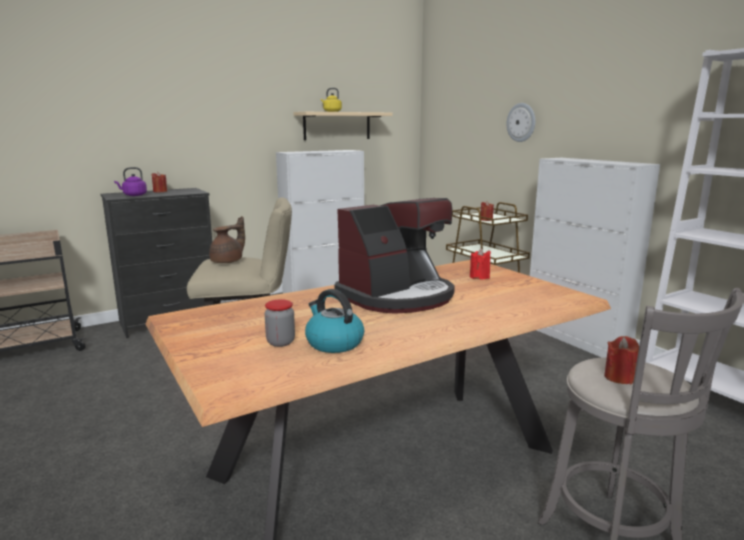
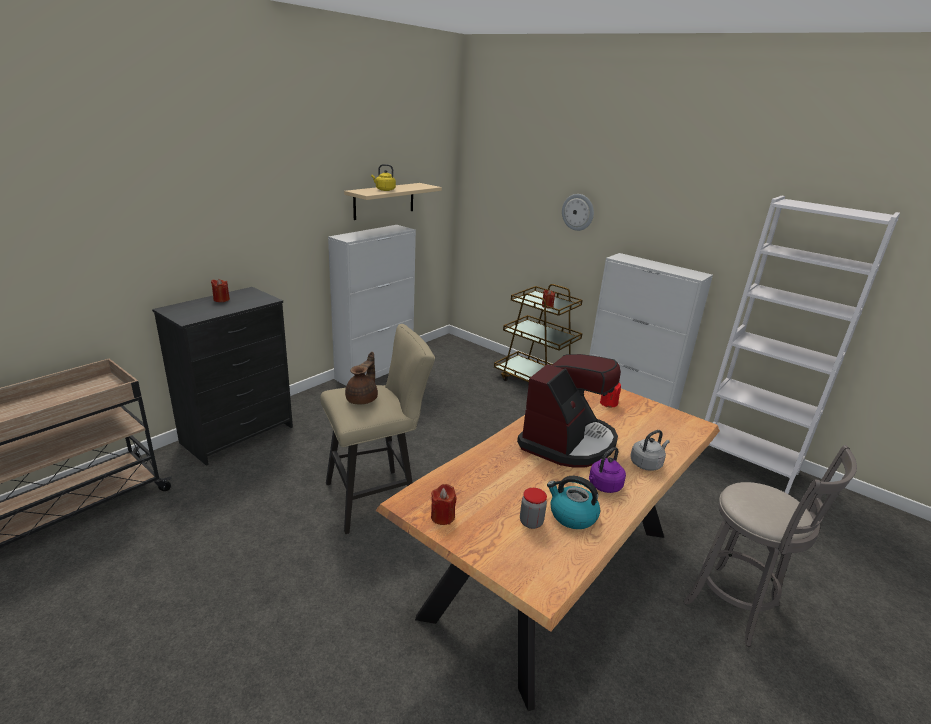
camera: 20 degrees left, 10 degrees up
(133, 195) = (201, 312): purple kettle -> purple kettle (603, 486)
(475, 318) = (647, 463): none -> grey kettle
(619, 377) = (763, 507): red candle -> red candle (442, 517)

